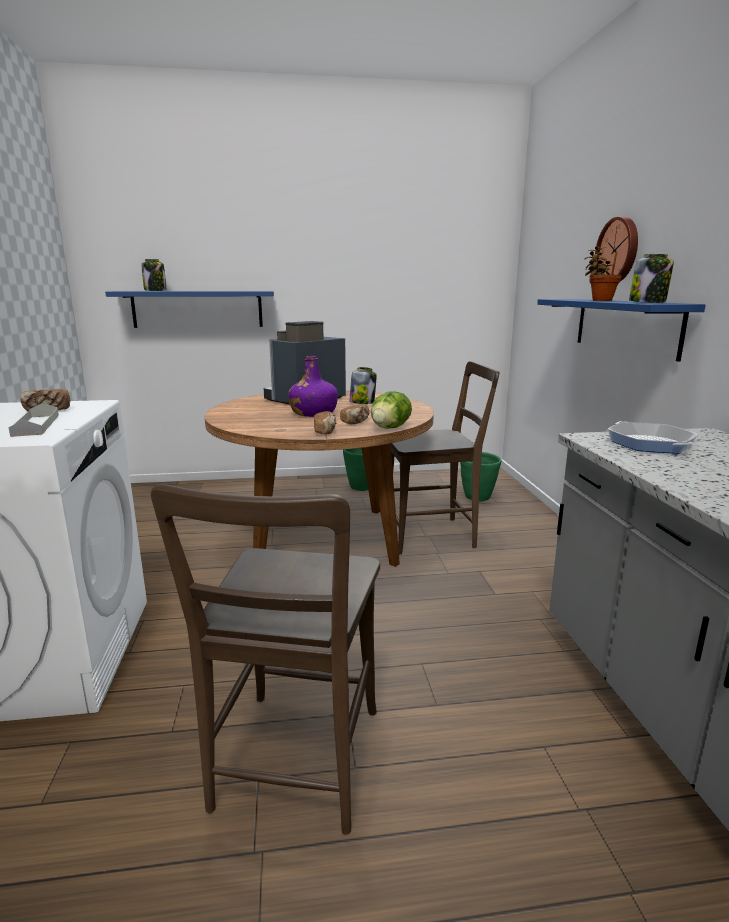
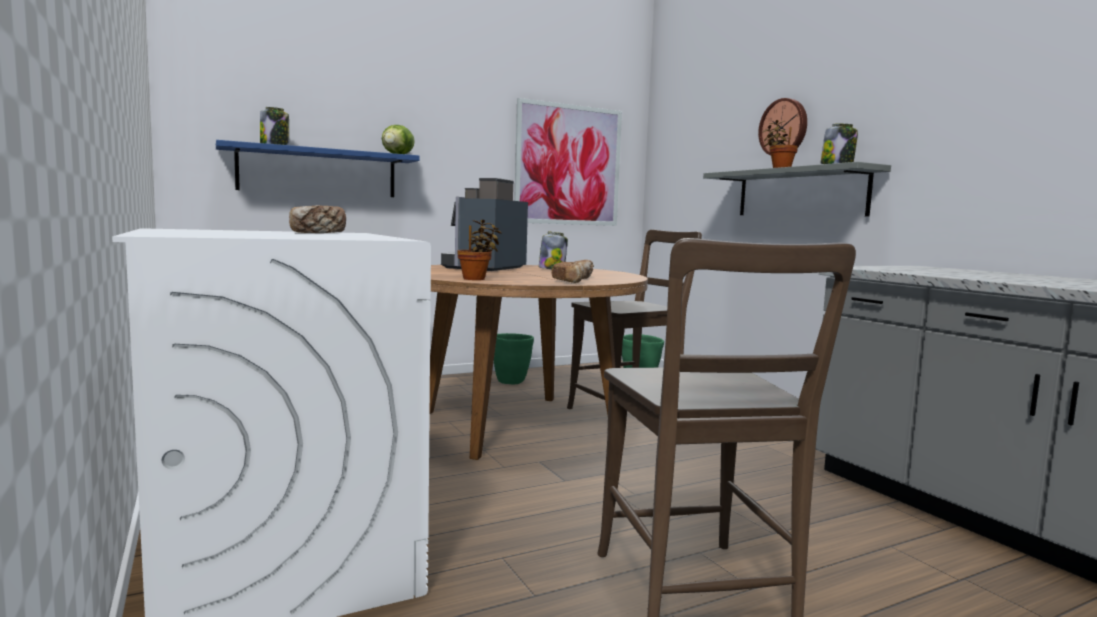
camera: 20 degrees left, 10 degrees down
(36, 425) = (351, 236): grey tray -> none
(251, 425) = (476, 279): none -> potted plant
(313, 414) = (522, 274): purple bottle -> none
(390, 428) = (625, 280): lettuce -> lettuce (397, 154)
(430, 286) = (568, 165): none -> picture
(625, 326) = (800, 193): blue shelf -> grey shelf
(649, 444) = (901, 268): frying pan -> none

